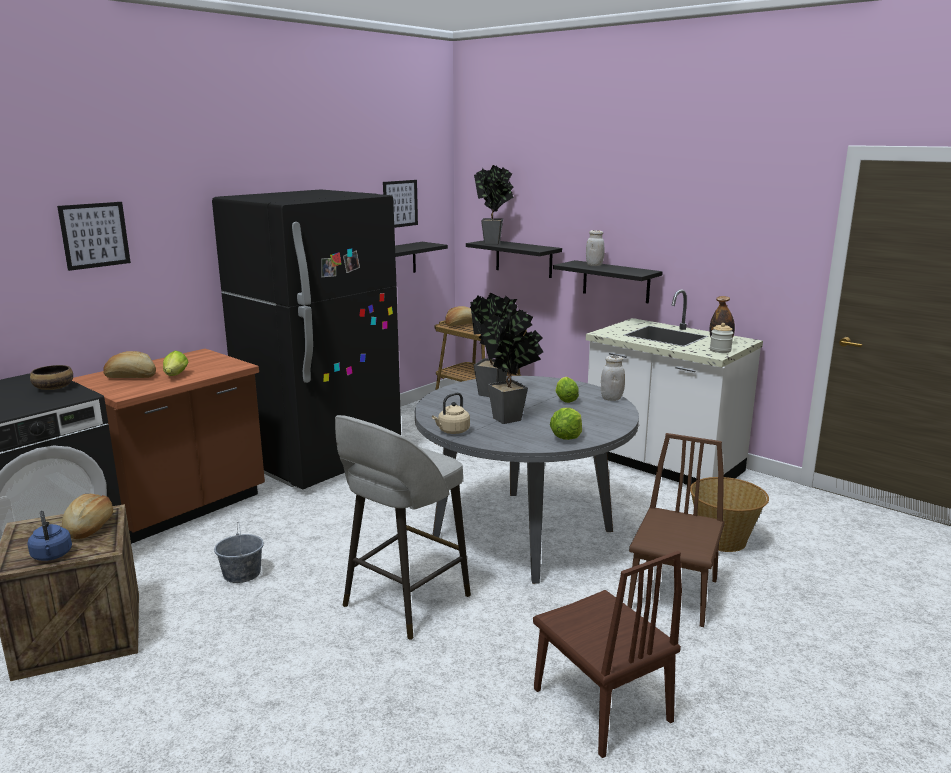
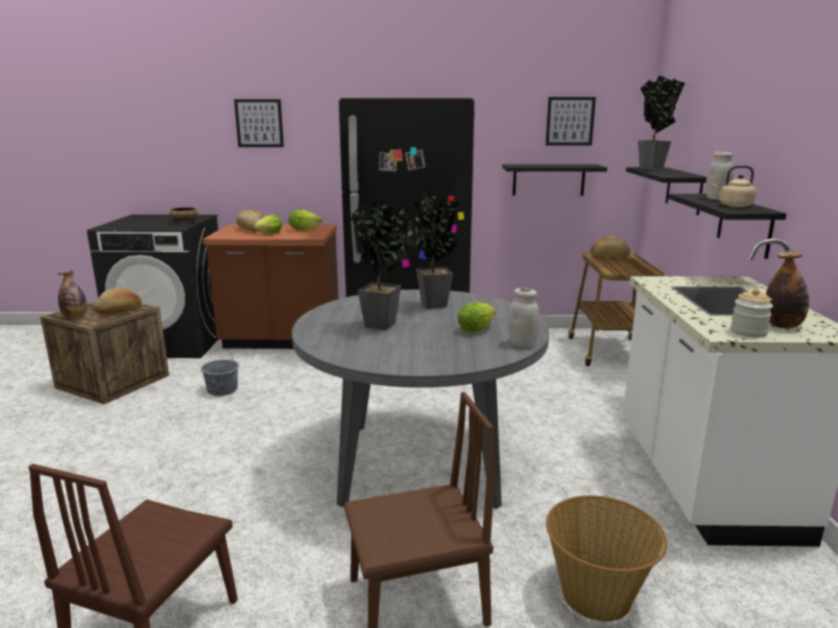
camera: 50 degrees right, 0 degrees up
(52, 556) = (75, 317): blue kettle -> bottle
(404, 602) = (242, 459): grey stool -> none
(452, 431) = (316, 318): beige kettle -> beige kettle (733, 206)
(566, 437) = (371, 355): lettuce -> lettuce (303, 230)

